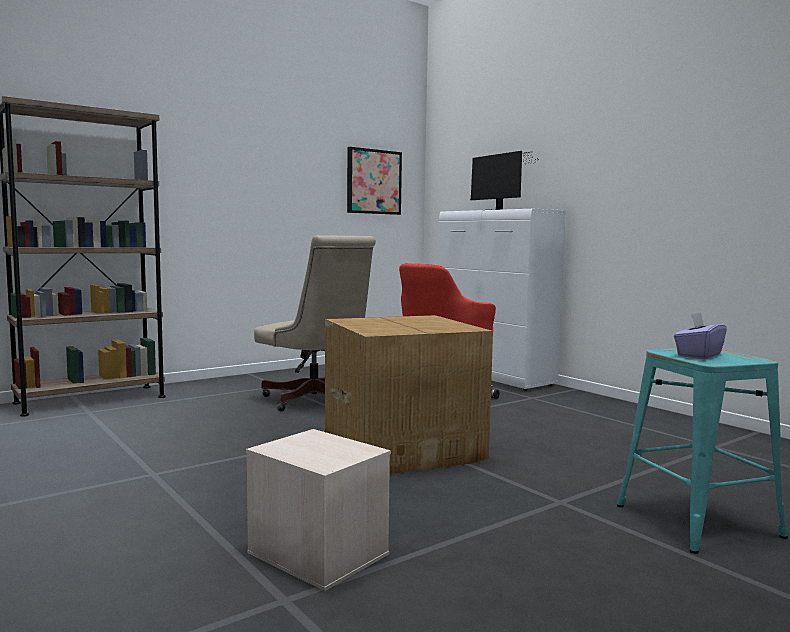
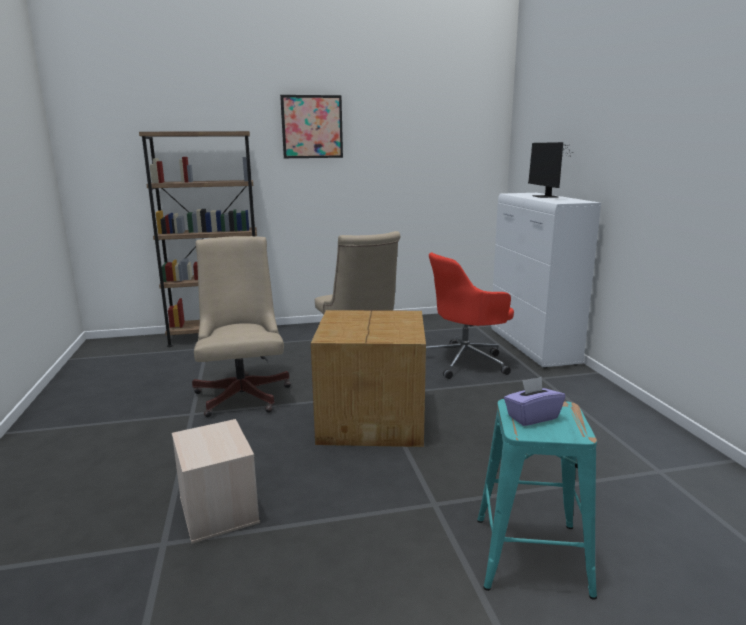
camera: 25 degrees right, 10 degrees up
(205, 446) = (243, 393): none -> beige office chair
(373, 182) = (454, 161): picture -> picture (312, 127)

